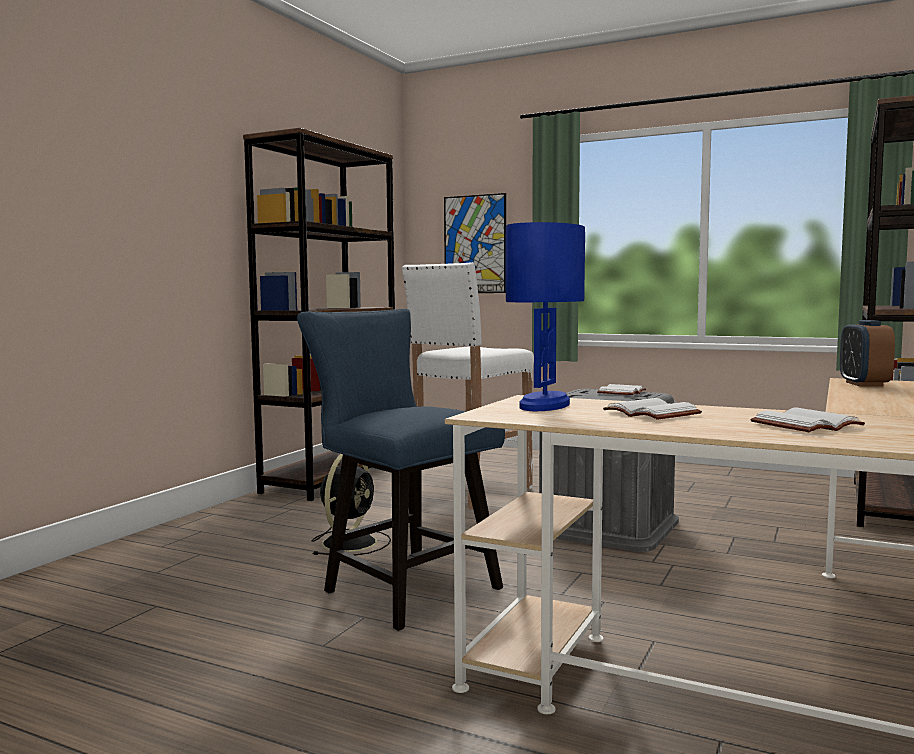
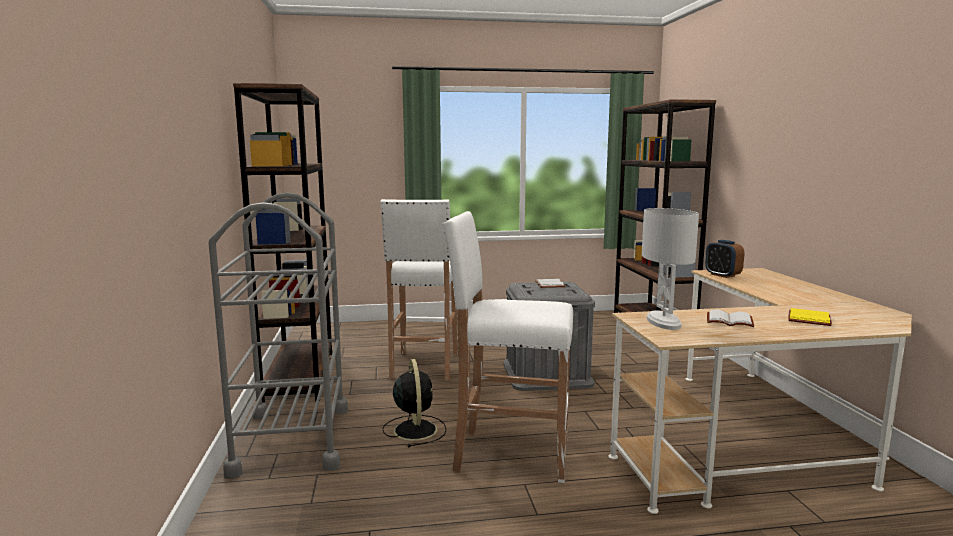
camera: 35 degrees left, 5 degrees up
(231, 524) = (292, 440): none -> grey cart
(402, 587) = (509, 454): blue chair -> white stool
(475, 244) = (350, 165): picture -> none
(545, 405) = (664, 322): blue table lamp -> white table lamp
(807, 426) = (810, 319): white book -> yellow book

